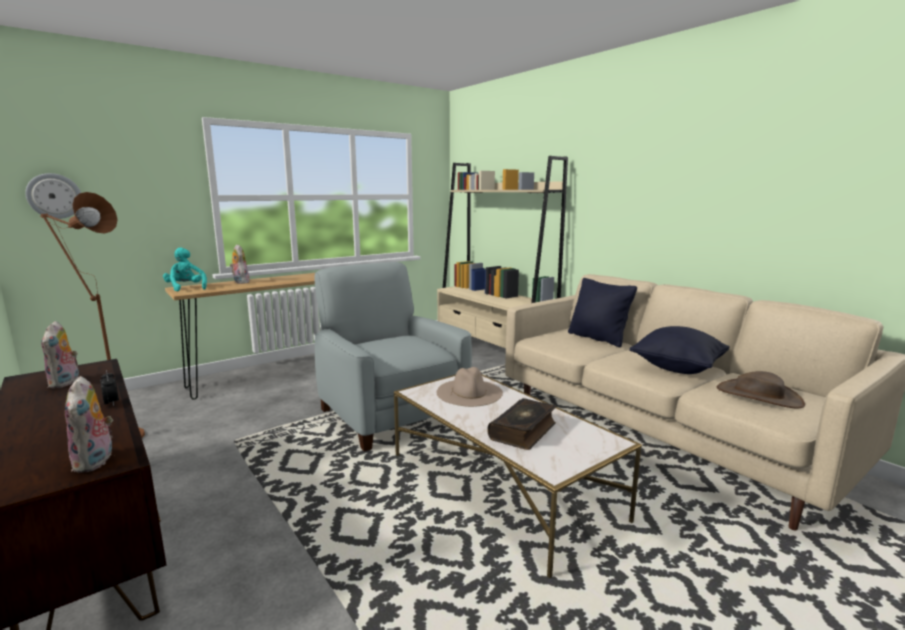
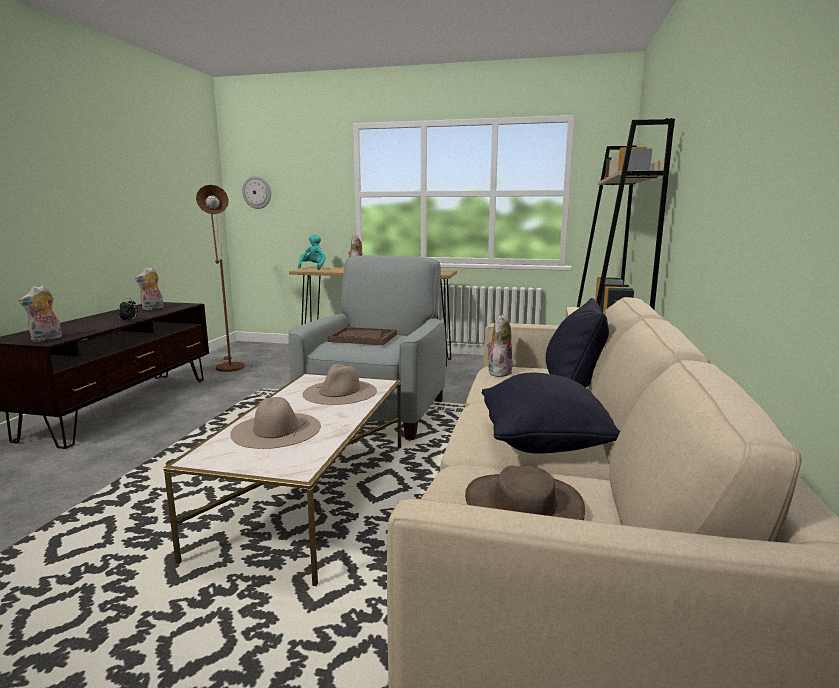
camera: 50 degrees right, 0 degrees up
(393, 346) = (362, 338): none -> brown tray
(524, 431) = (276, 430): book -> beige hat
(543, 341) = (498, 372): none -> plush toy

